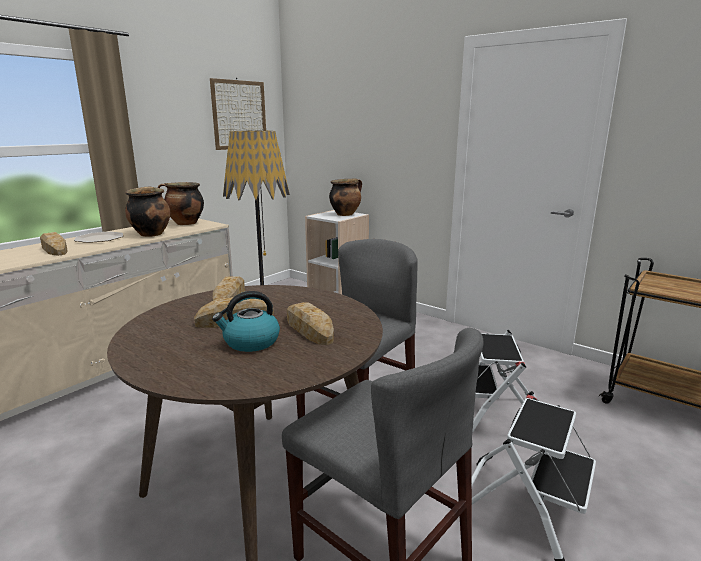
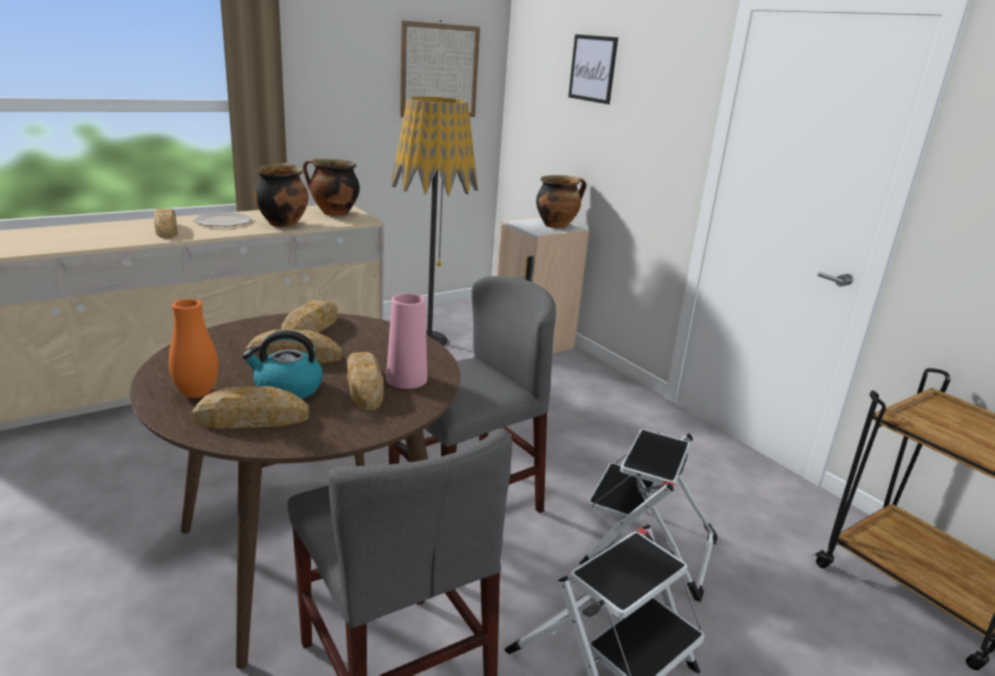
camera: 15 degrees right, 5 degrees up
(177, 359) = (197, 393): none -> orange vase
(240, 368) = (251, 418): none -> bread
(336, 319) = (406, 379): none -> pink vase
(355, 102) = (592, 68): none -> picture

